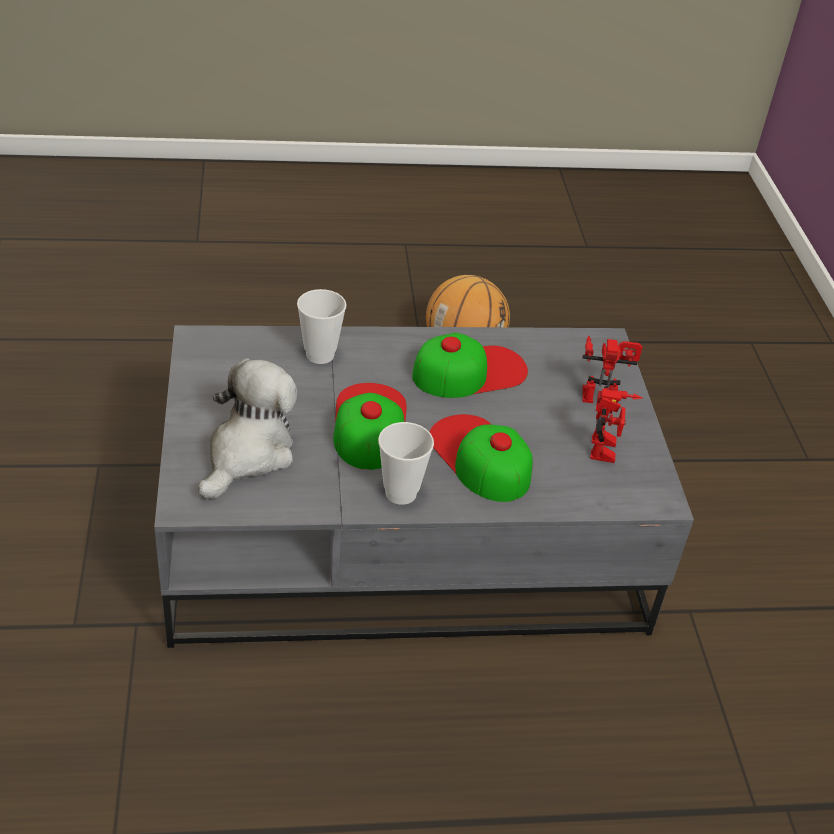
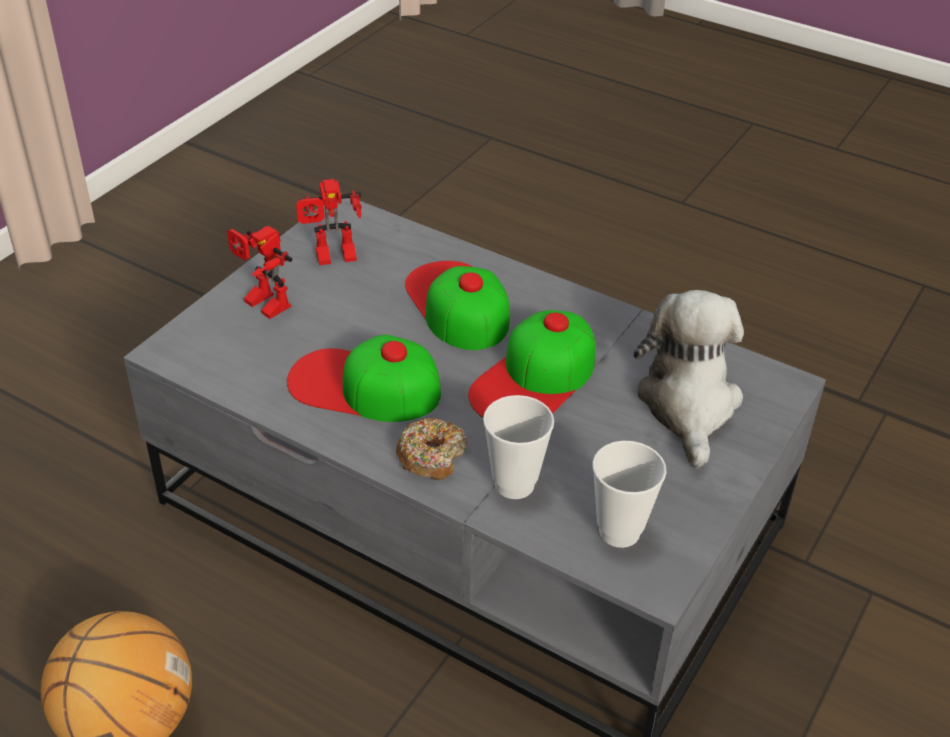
camera: 140 degrees left, 0 degrees up
(248, 454) = (688, 405): plush toy -> plush toy turned 120 degrees clockwise
(383, 350) = (432, 456): none -> donut
(401, 493) = (565, 308): cup -> cup (619, 532)
(480, 457) = (457, 304): cap -> cap turned 150 degrees clockwise
(608, 452) = (333, 259): toy robot -> toy robot turned 150 degrees counterclockwise

